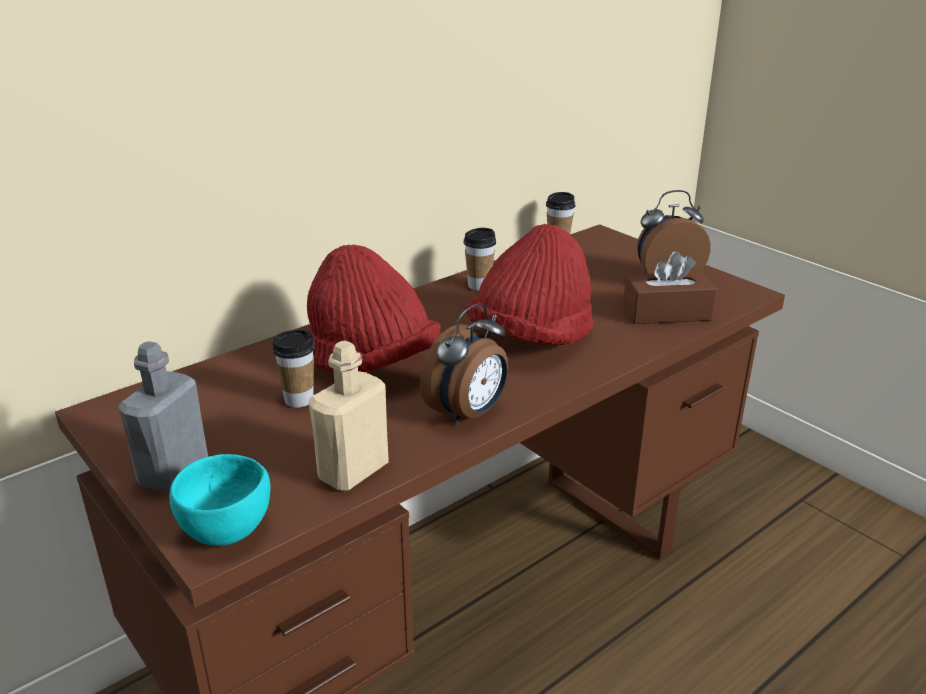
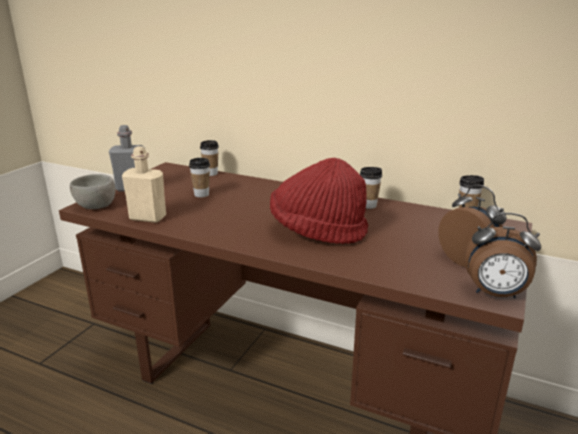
camera: 65 degrees right, 5 degrees down
(202, 372) = (211, 173): none -> cup
(230, 529) = (96, 206): turquoise bowl -> grey bowl
(370, 363) = (248, 200): red hat -> none
(468, 414) = (215, 231): alarm clock -> alarm clock (495, 294)
(666, 313) = (409, 268): brown tissue box -> none

